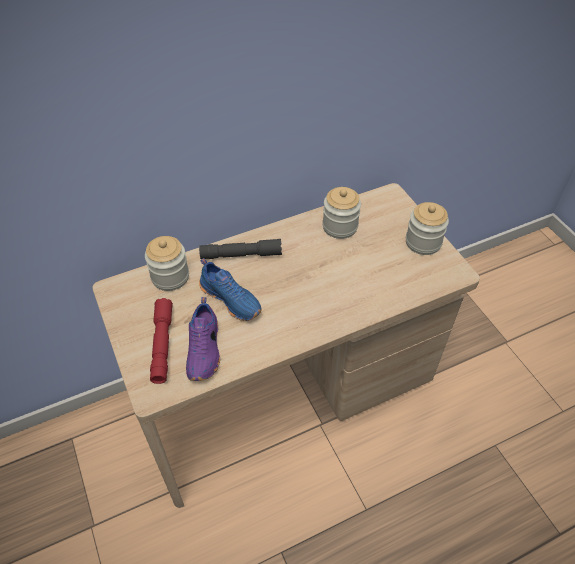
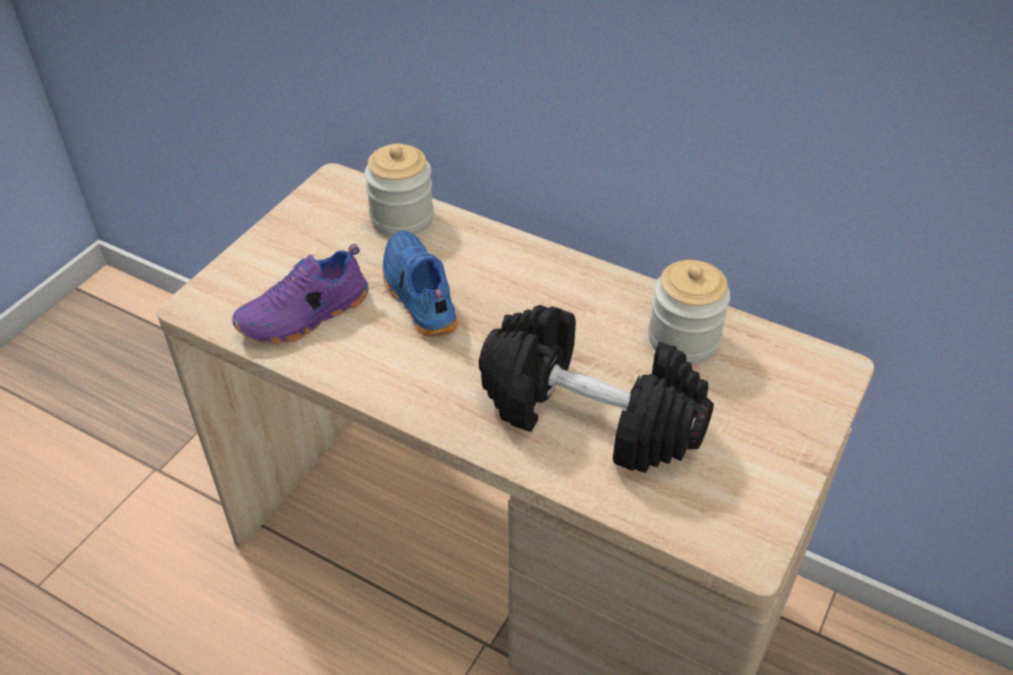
camera: 55 degrees right, 5 degrees down
(162, 344) = (282, 272): red flashlight -> none
(231, 299) = (417, 295): blue shoe -> blue shoe turned 150 degrees clockwise
(241, 255) = (508, 262): grey flashlight -> none
(357, 278) = (591, 415): none -> black dumbbell
(423, 242) = (768, 466): jar -> none

